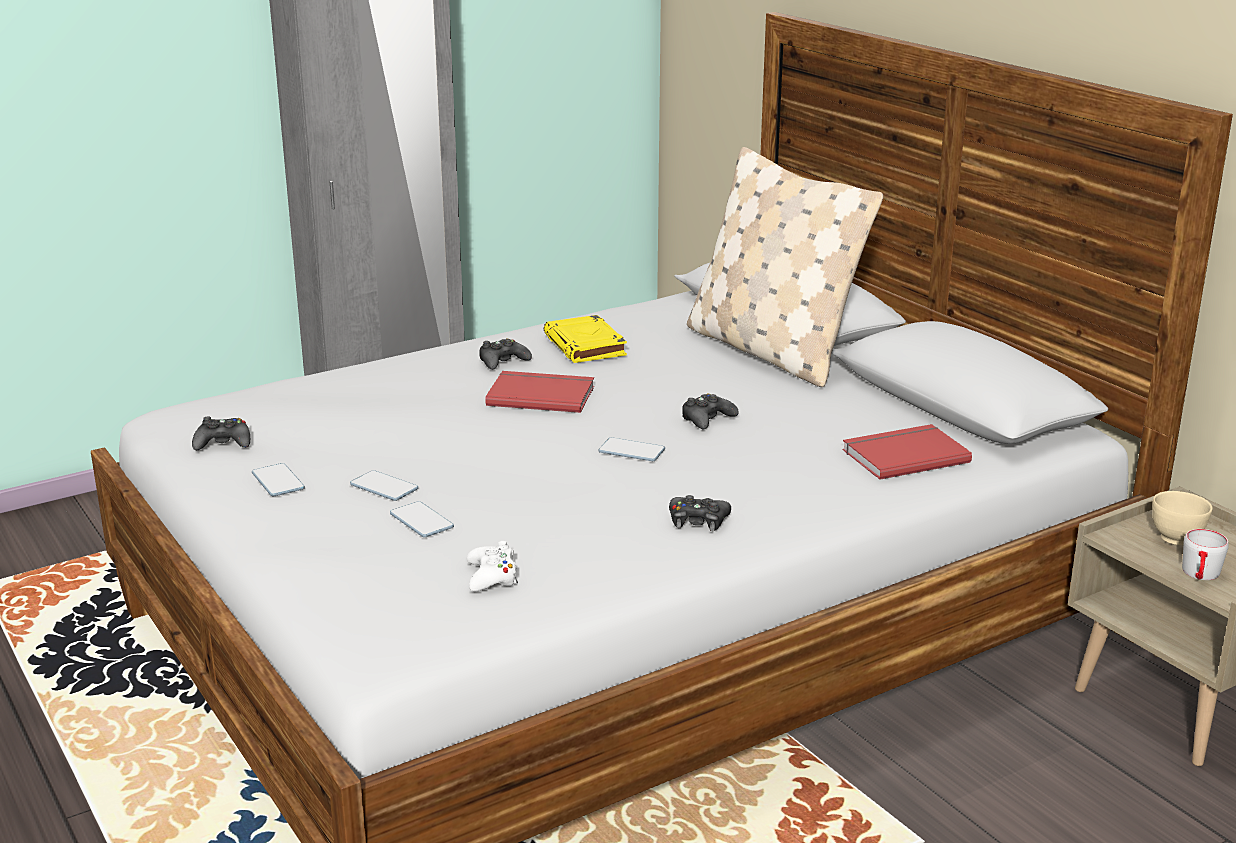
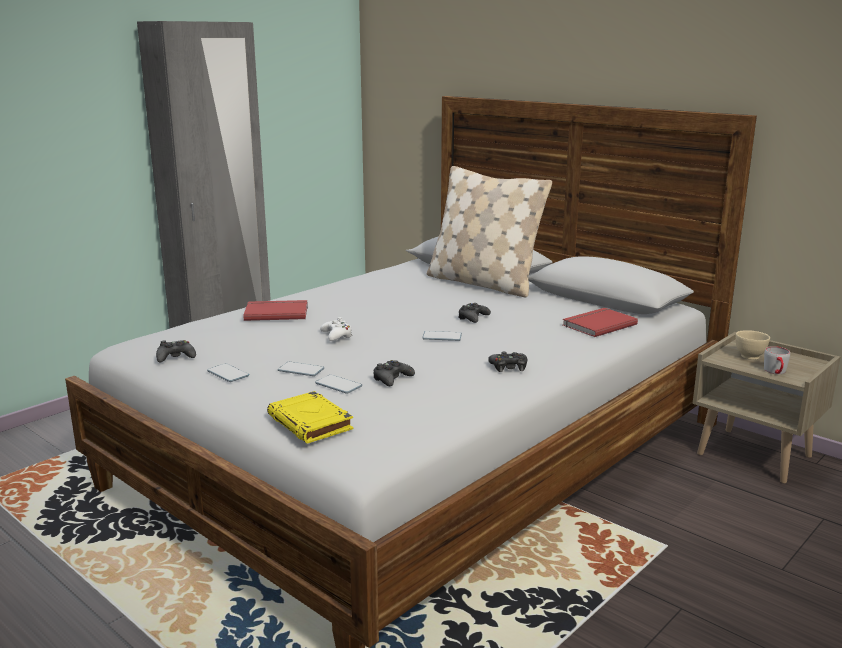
camera: 15 degrees left, 5 degrees down
(492, 576) = (406, 409): white game controller -> white game controller (337, 335)
(502, 361) = (329, 300): black game controller -> black game controller (392, 379)
(541, 395) = (365, 314): red book -> red book (276, 312)
(585, 346) = (373, 289): yellow book -> yellow book (311, 423)

